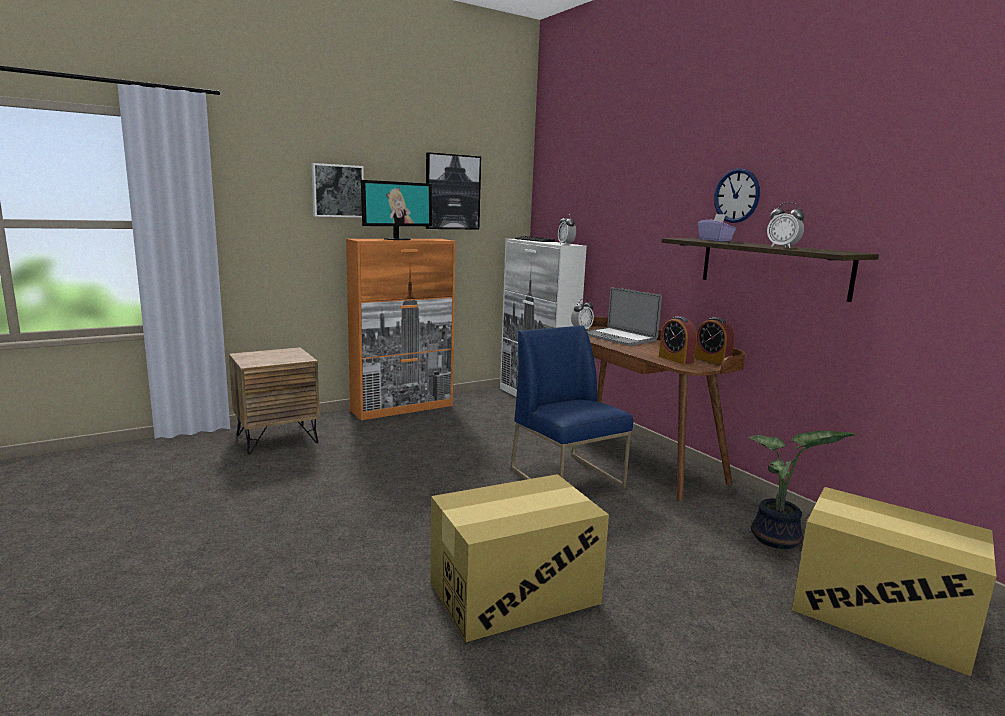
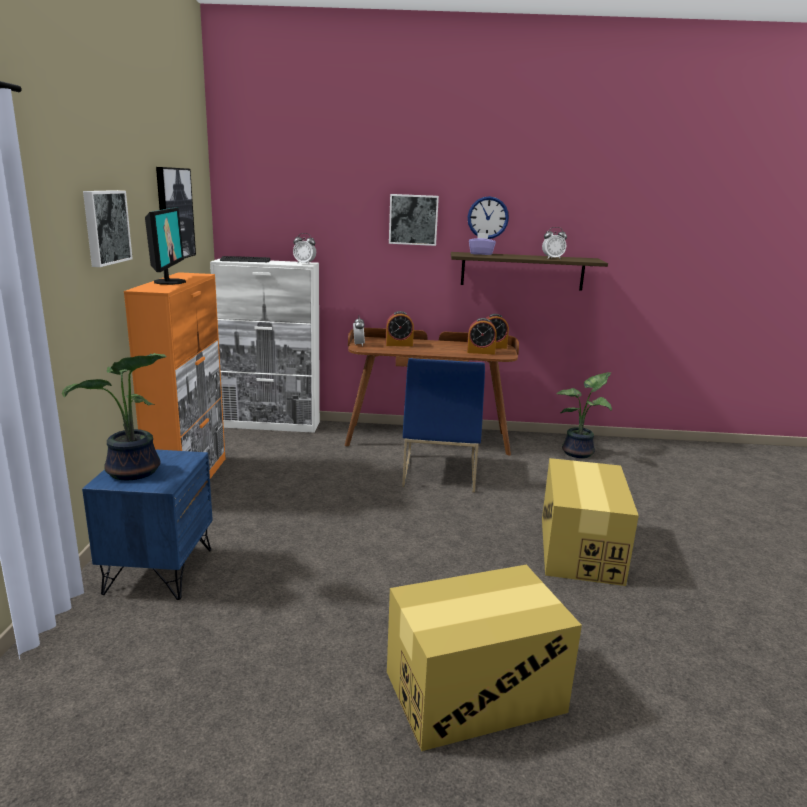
camera: 55 degrees left, 5 degrees up
(261, 355) = (133, 473): none -> potted plant
(277, 438) = (158, 571): brown nightstand -> blue nightstand
(568, 478) = (438, 472): blue chair -> blue chair turned 90 degrees counterclockwise
(618, 337) = (399, 344): laptop -> alarm clock
(664, 200) = (413, 219): none -> picture
(879, 614) = (663, 466): cardboard box -> cardboard box (473, 691)

